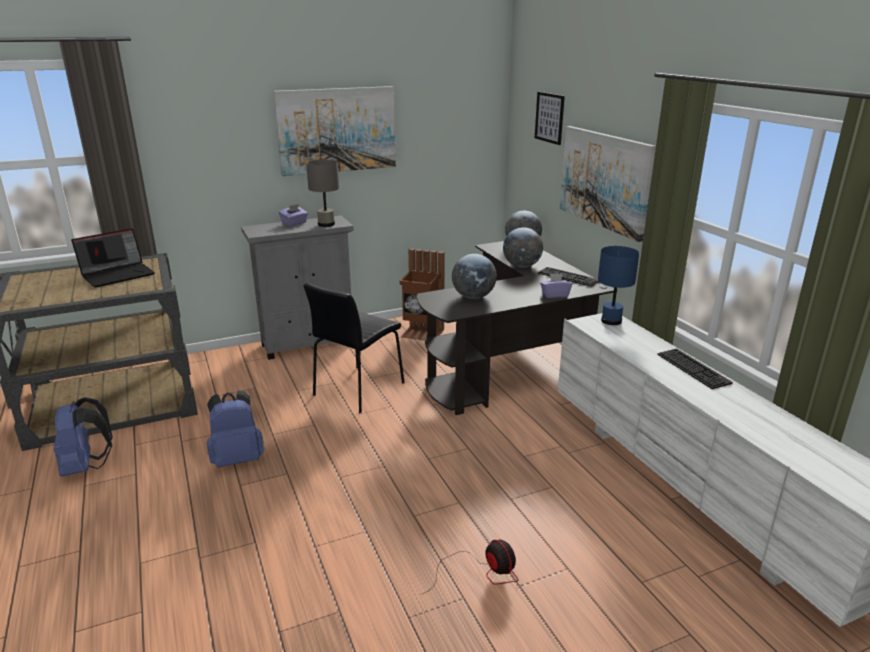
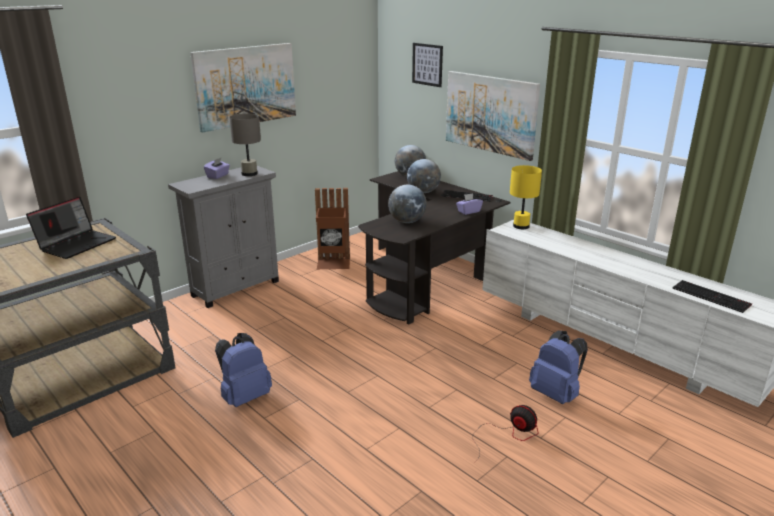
camera: 20 degrees left, 0 degrees up
(86, 467) = (97, 436): blue backpack -> blue backpack (556, 394)
(357, 390) = (310, 320): black chair -> none
(611, 321) = (520, 226): blue table lamp -> yellow table lamp
(694, 369) = (604, 252): keyboard -> keyboard (712, 296)

